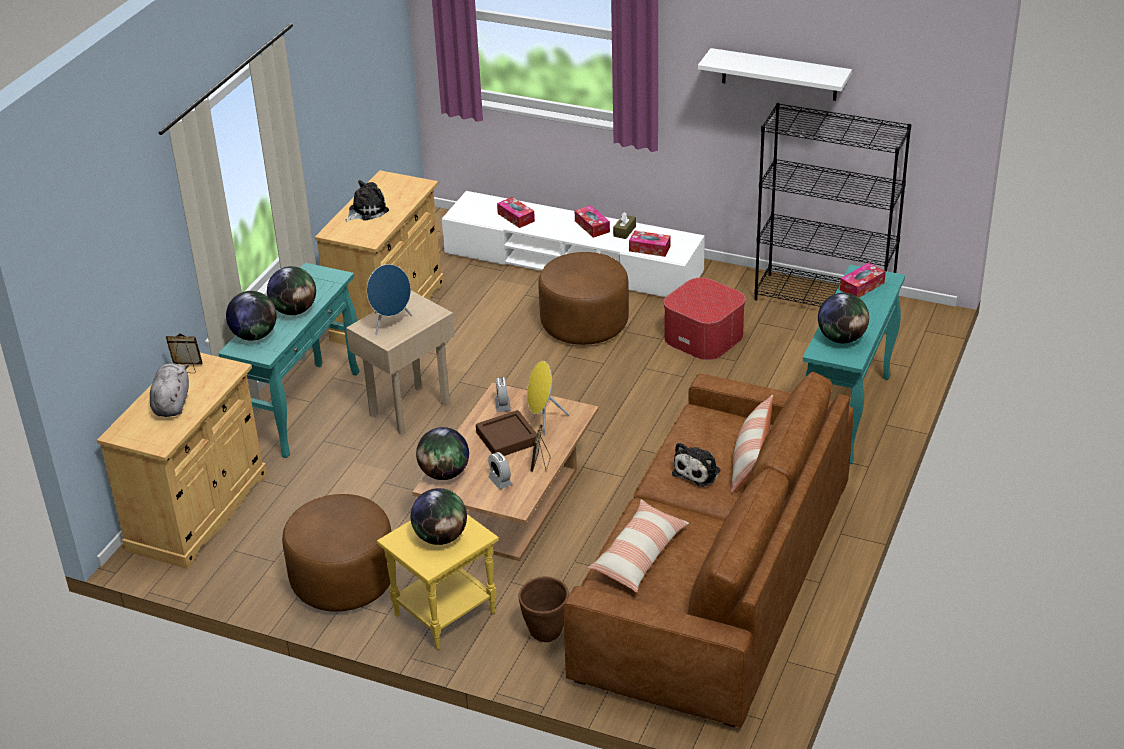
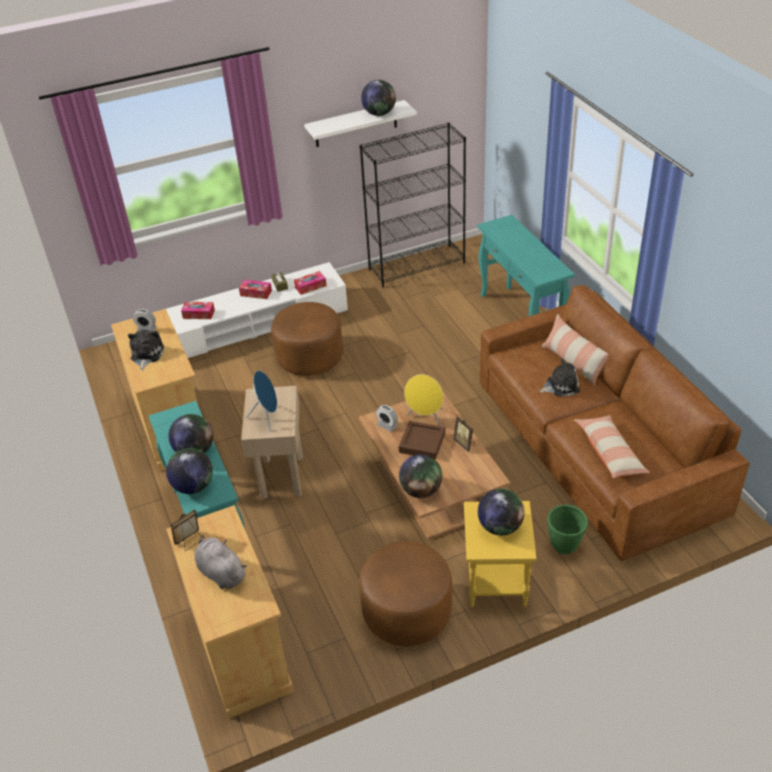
camera: 45 degrees left, 5 degrees up
(500, 481) = (459, 470): alarm clock -> alarm clock (147, 329)
(545, 633) = (564, 546): brown planter -> green planter
(698, 471) = (560, 386): plush toy -> plush toy turned 90 degrees counterclockwise
(704, 336) = (387, 323): ottoman -> none
(841, 338) = (538, 264): globe -> globe (379, 114)
(862, 286) = (502, 232): tissue box -> none

